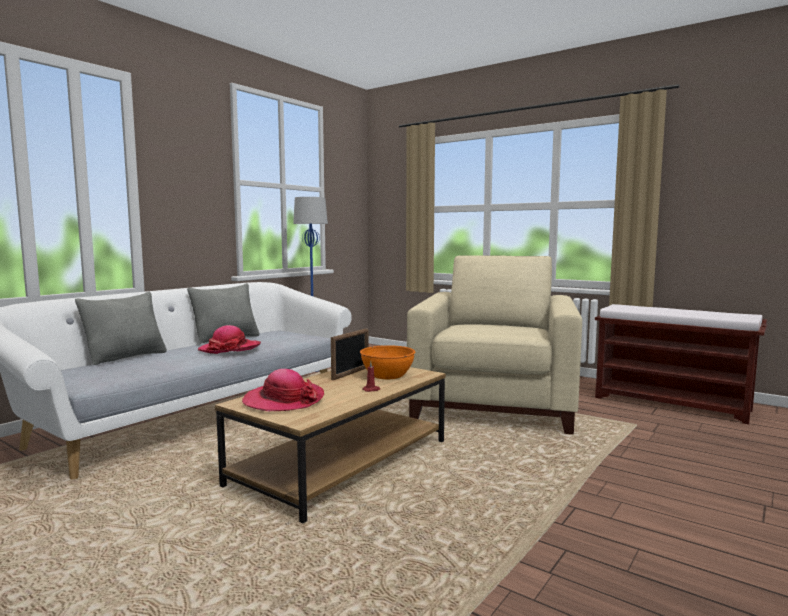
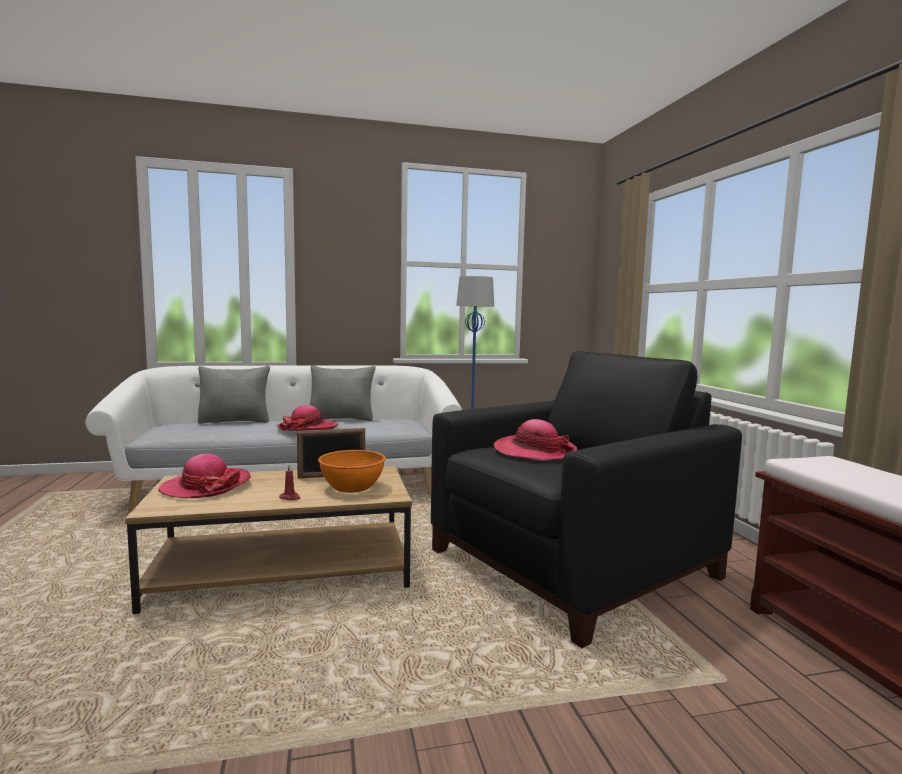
camera: 40 degrees right, 0 degrees up
(484, 326) = (534, 451): none -> hat
(495, 404) = (571, 565): beige armchair -> black armchair

